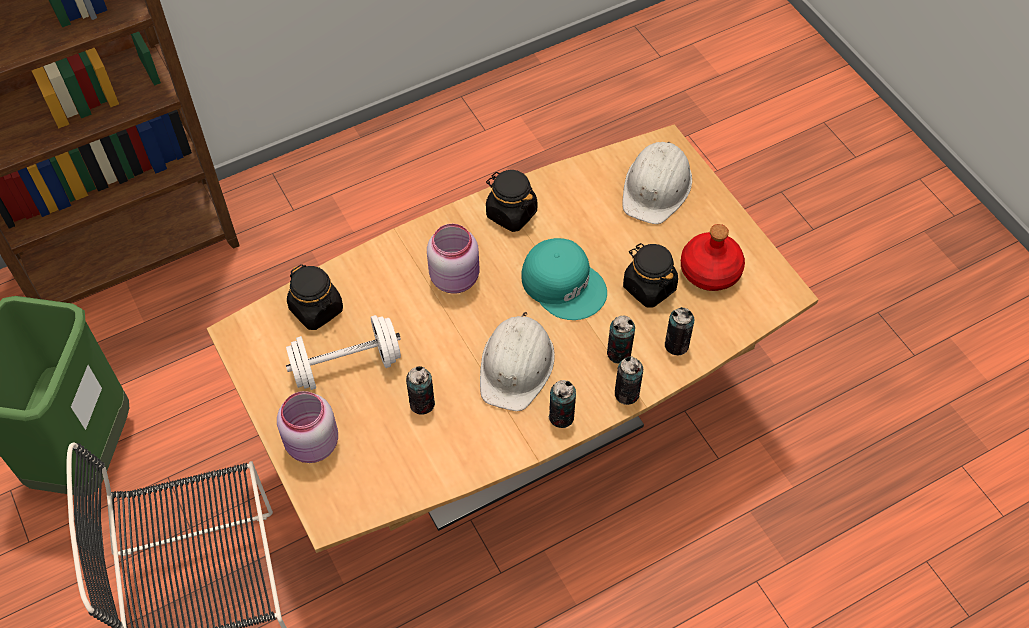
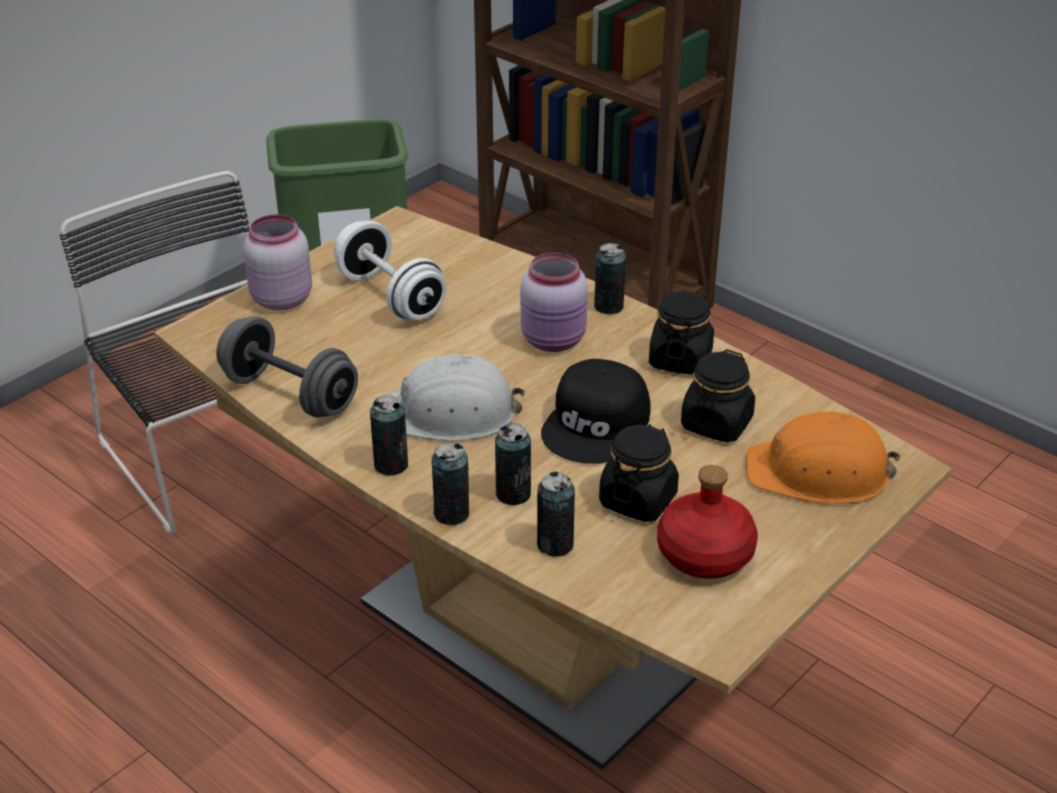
camera: 70 degrees right, 20 degrees down
(317, 309) = (454, 261): black jar -> black jar (716, 424)
(422, 404) = (363, 357): can -> can (608, 306)
(449, 464) = (290, 394): none -> grey dumbbell
(564, 283) = (598, 424): turquoise cap -> black cap
(657, 187) = (819, 473): white hard hat -> orange hard hat

